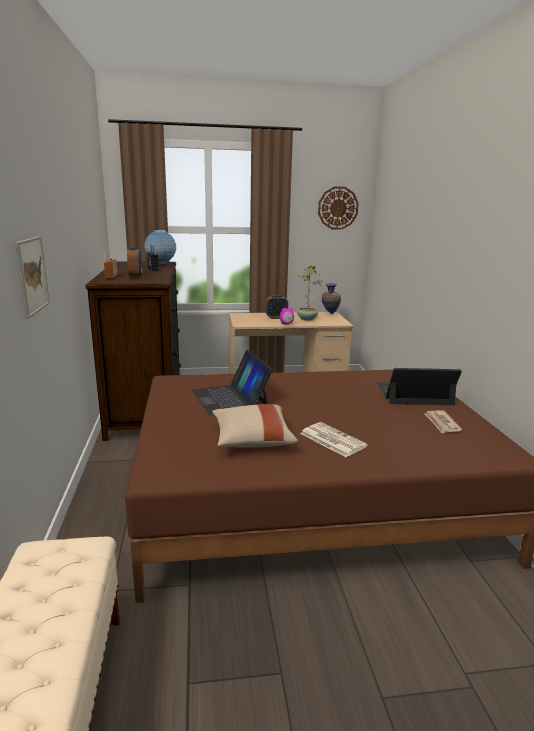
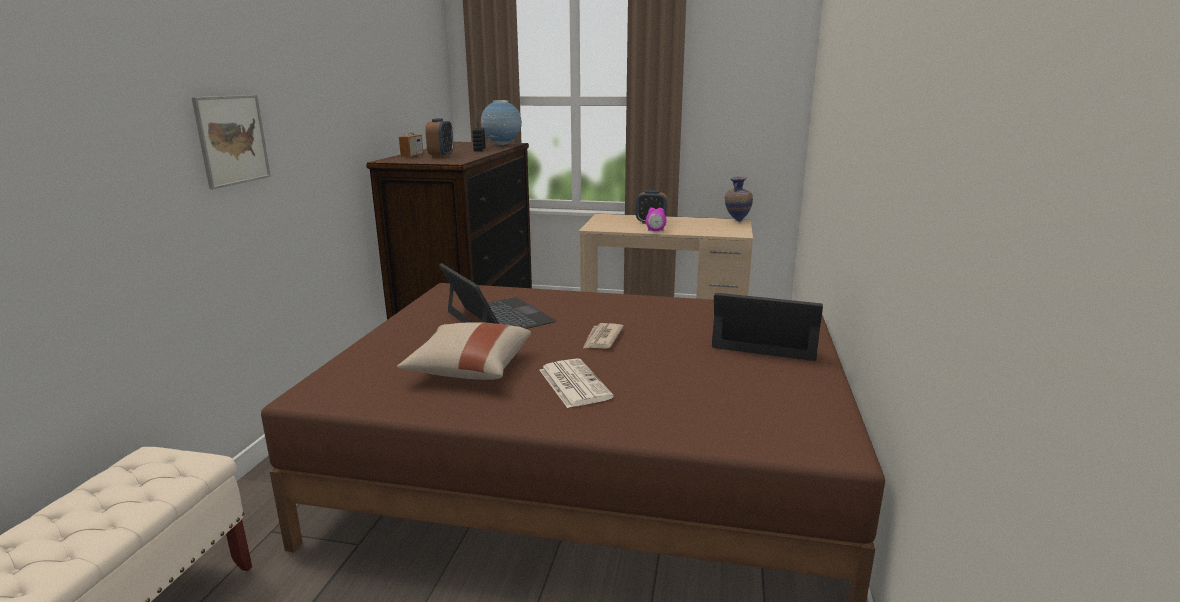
camera: 20 degrees right, 0 degrees up
(230, 398) = (498, 317): laptop -> laptop turned 150 degrees clockwise
(306, 319) = (692, 226): potted plant -> none
(338, 208) = (759, 66): wall clock -> none
(441, 423) = (764, 383): newspaper -> newspaper (602, 339)

